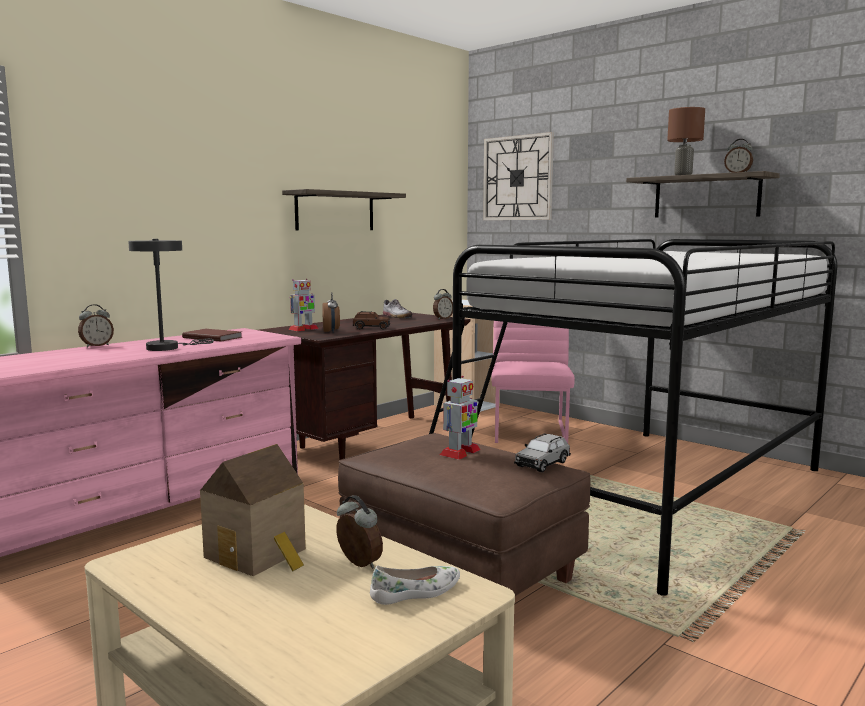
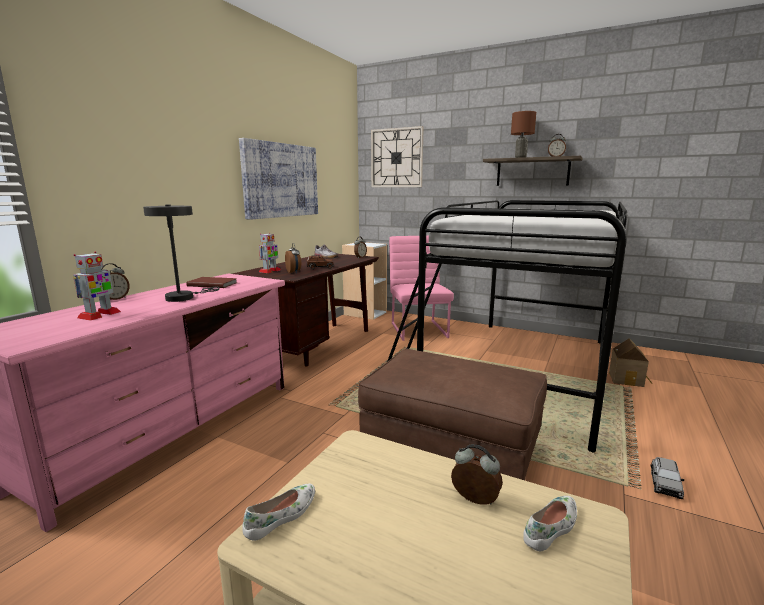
camera: 15 degrees left, 5 degrees up
(159, 550) = (282, 516): none -> white shoe
(259, 554) = (380, 504): toy house -> toy house (627, 379)
(335, 211) = (280, 180): shelf -> picture
(460, 452) = (450, 367): toy robot -> toy robot (99, 315)
(542, 464) = (516, 372): grey toy car -> grey toy car (665, 485)

